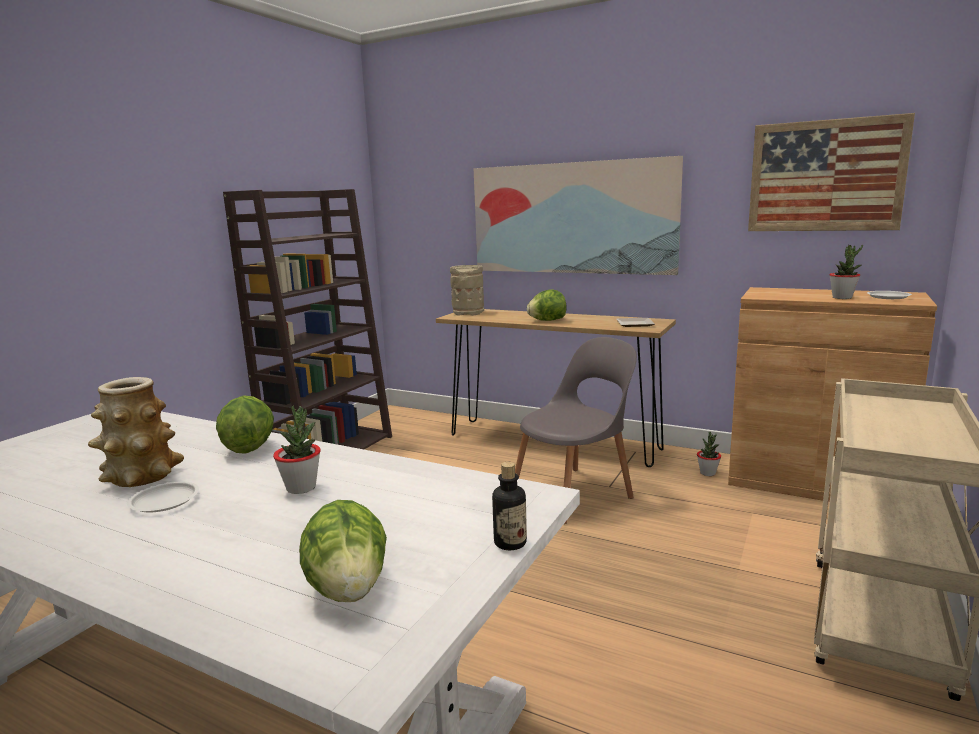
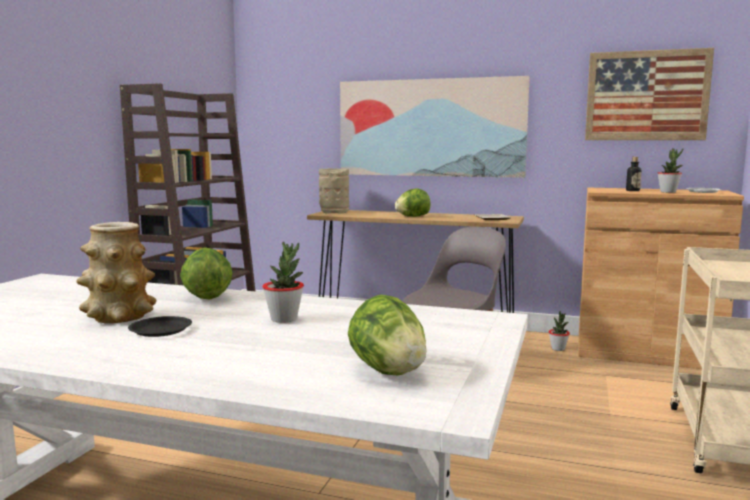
camera: 10 degrees left, 5 degrees down
(164, 501) = (160, 330): white plate -> black plate
(510, 543) = (499, 342): bottle -> bottle (632, 191)

